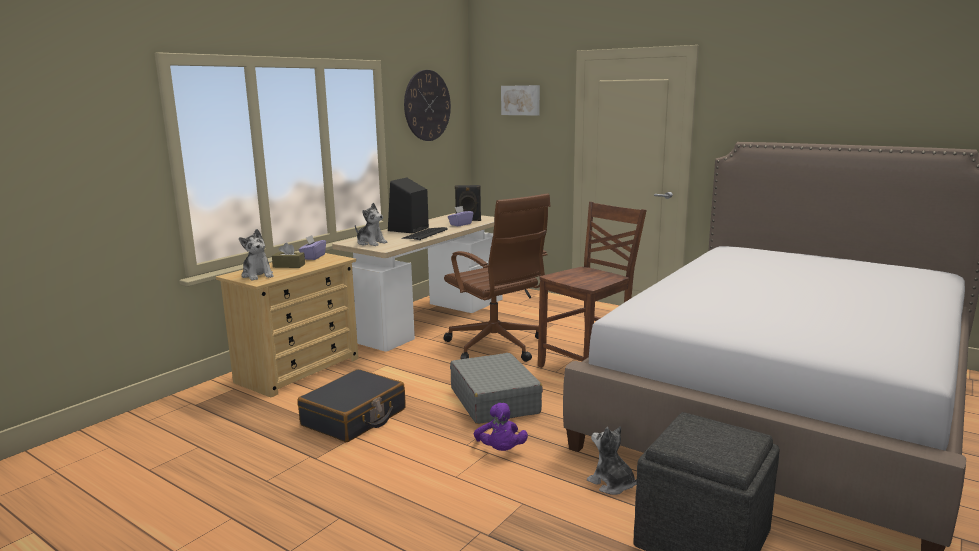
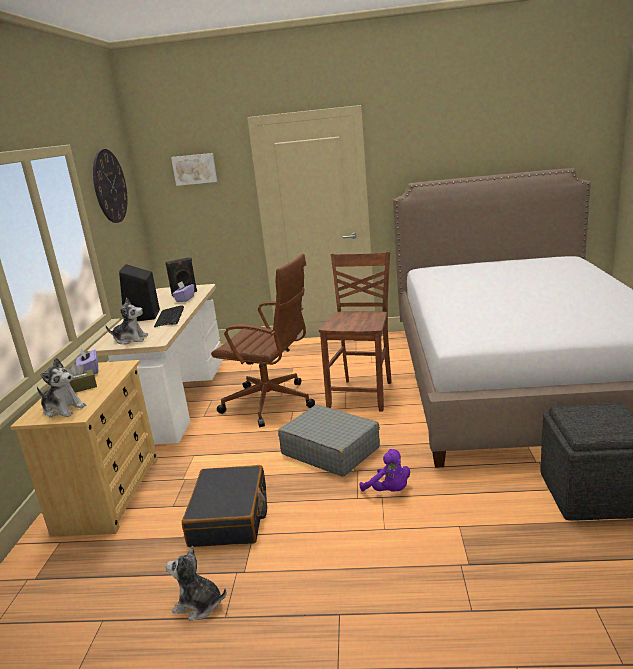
camera: 30 degrees left, 5 degrees up
(612, 484) = (495, 481): plush toy -> plush toy (199, 605)

